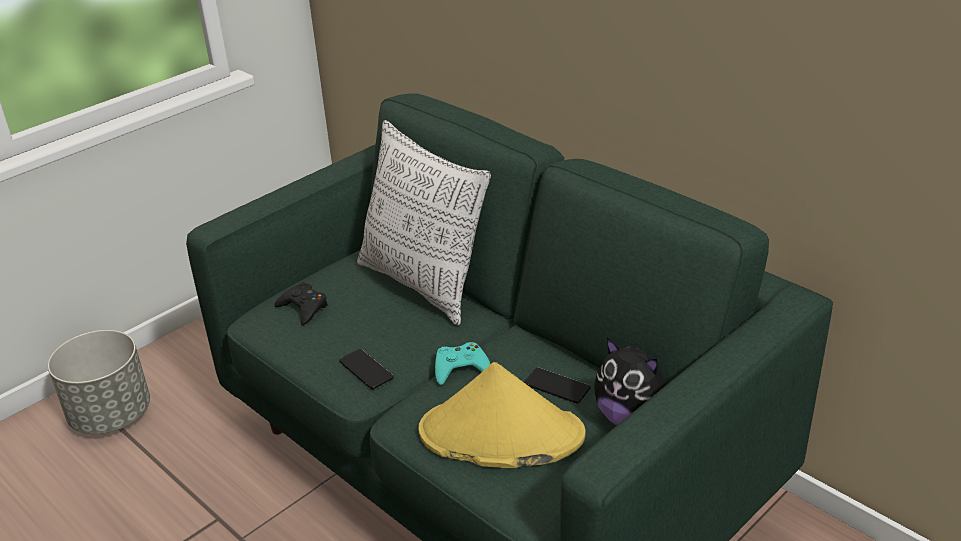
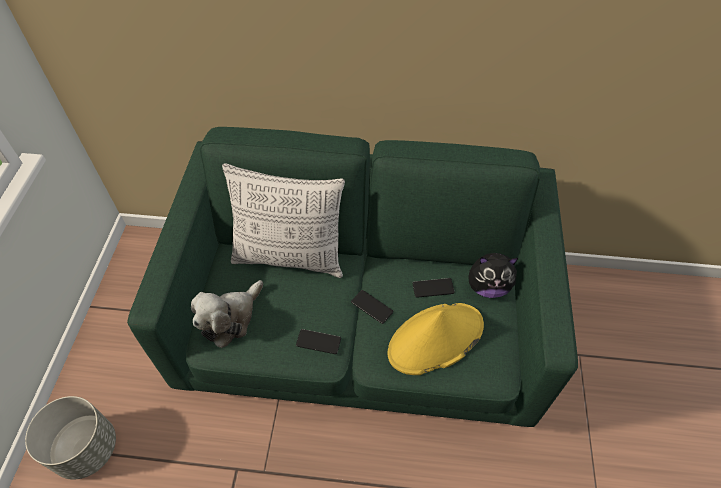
camera: 40 degrees left, 20 degrees up
(303, 308) = (230, 318): black game controller -> plush toy
(461, 368) = (372, 307): turquoise game controller -> phone

